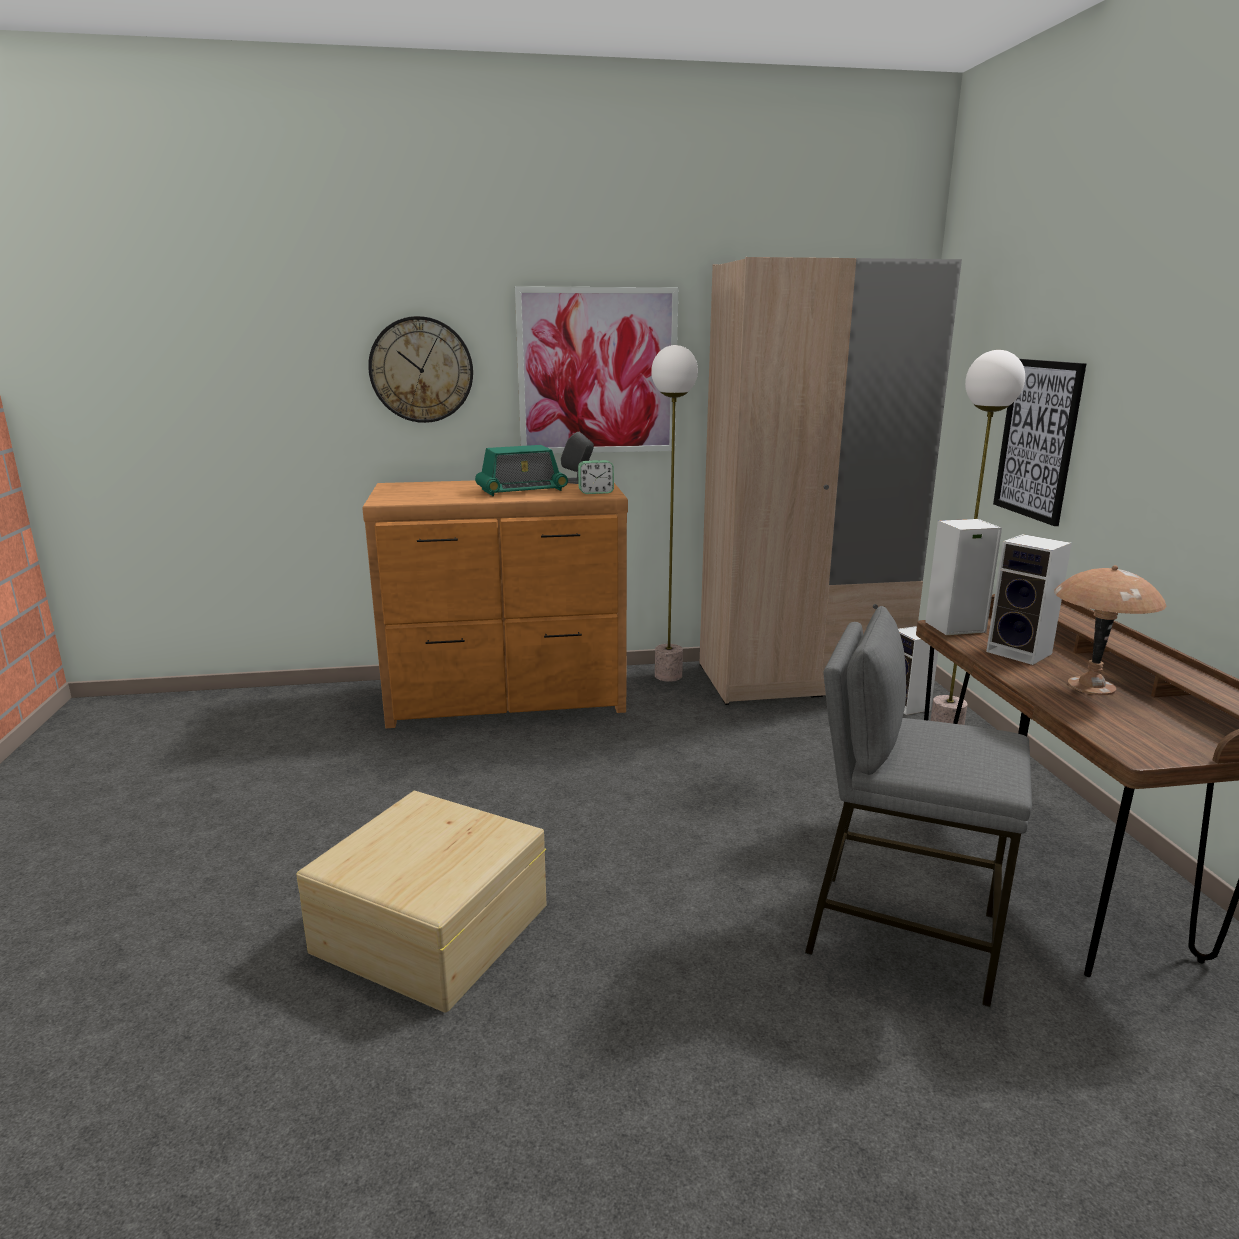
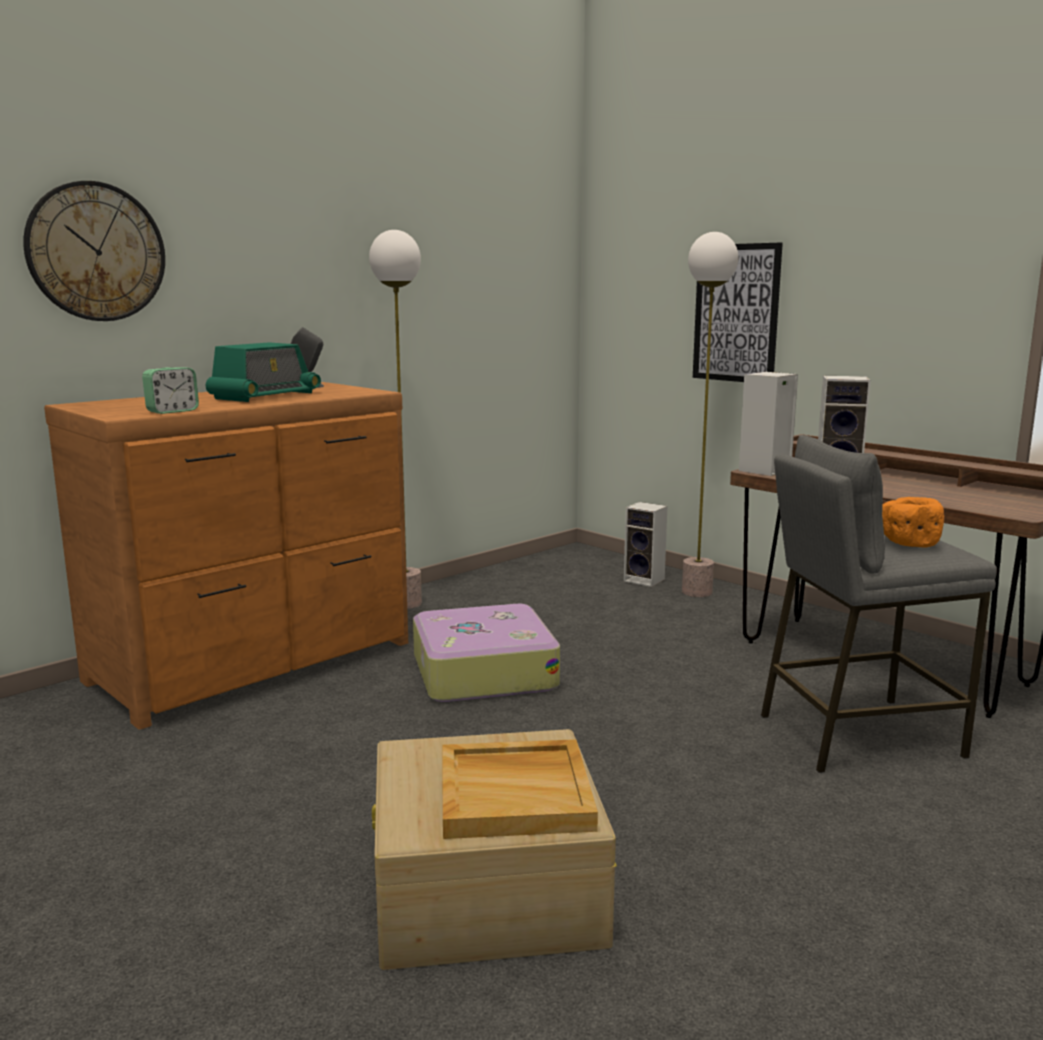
camera: 35 degrees left, 5 degrees down
(428, 865) = (516, 793): none -> beige tray
(596, 492) = (355, 391): alarm clock -> alarm clock (172, 411)
(597, 371) = (302, 260): picture -> none
(647, 755) = (482, 672): none -> suitcase
(800, 678) = (530, 579): beige wardrobe -> none
(962, 751) = (907, 543): none -> orange bowl
(1092, 686) = (919, 487): brown table lamp -> none

